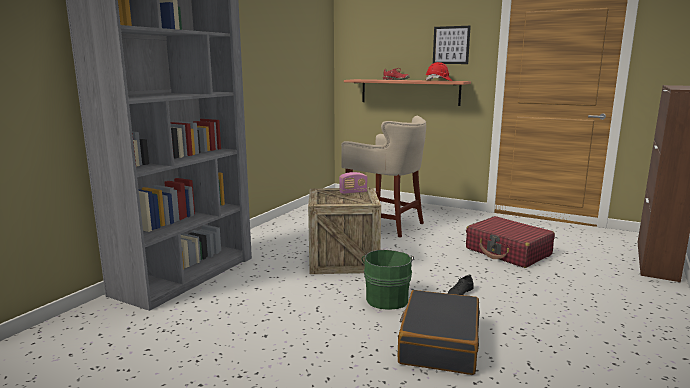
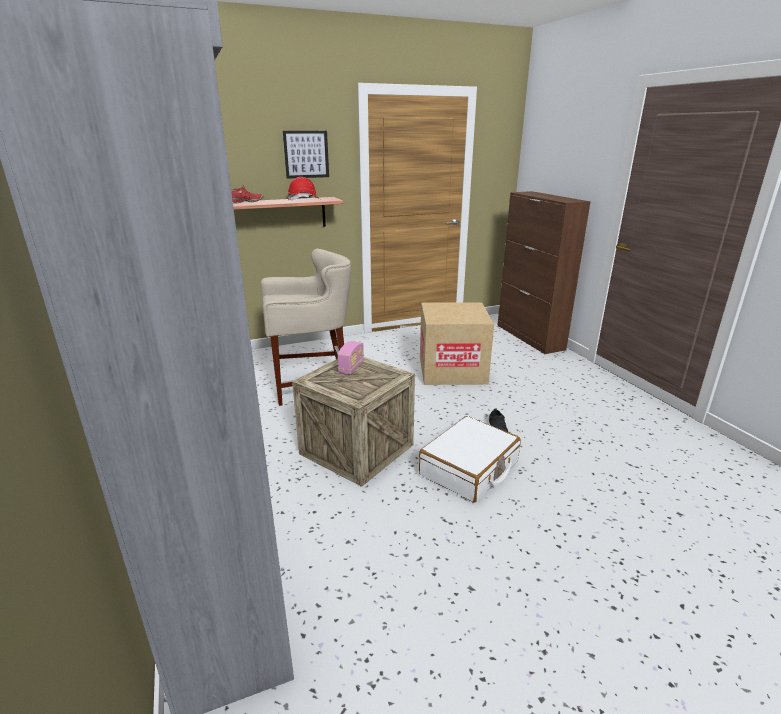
camera: 50 degrees left, 10 degrees up
(387, 298) = (469, 469): green bucket -> white suitcase
(438, 343) = (573, 487): black suitcase -> none
(508, 252) = (452, 370): red suitcase -> cardboard box

